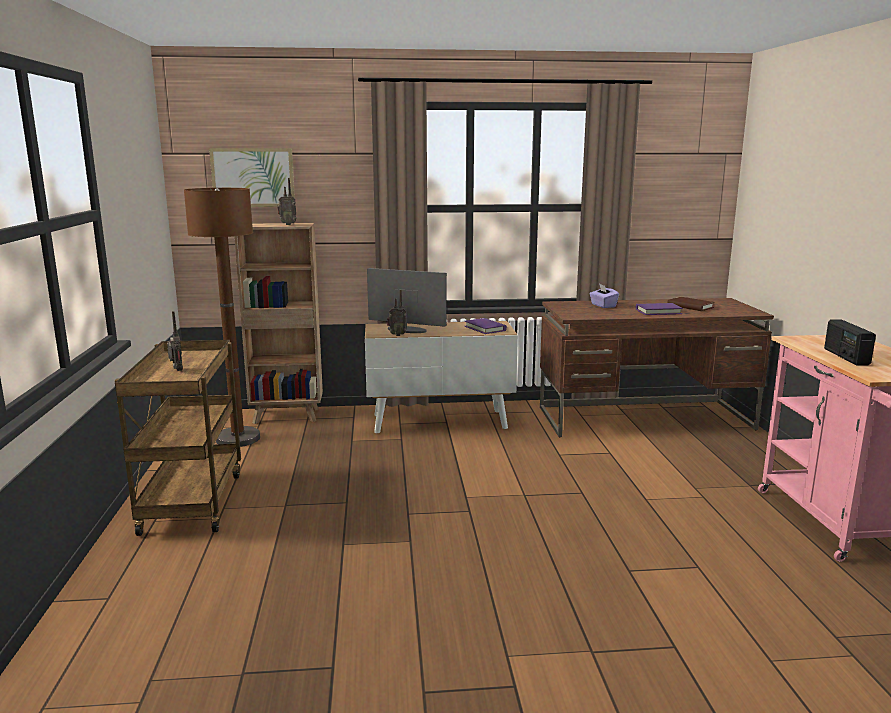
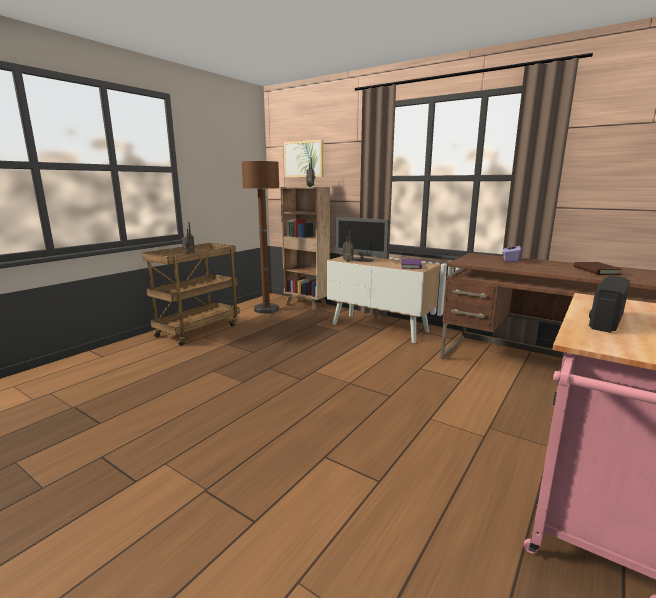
camera: 40 degrees right, 0 degrees up
(406, 330) = (360, 260): monitor -> monitor turned 150 degrees clockwise
(658, 311) = (549, 269): purple book -> none

